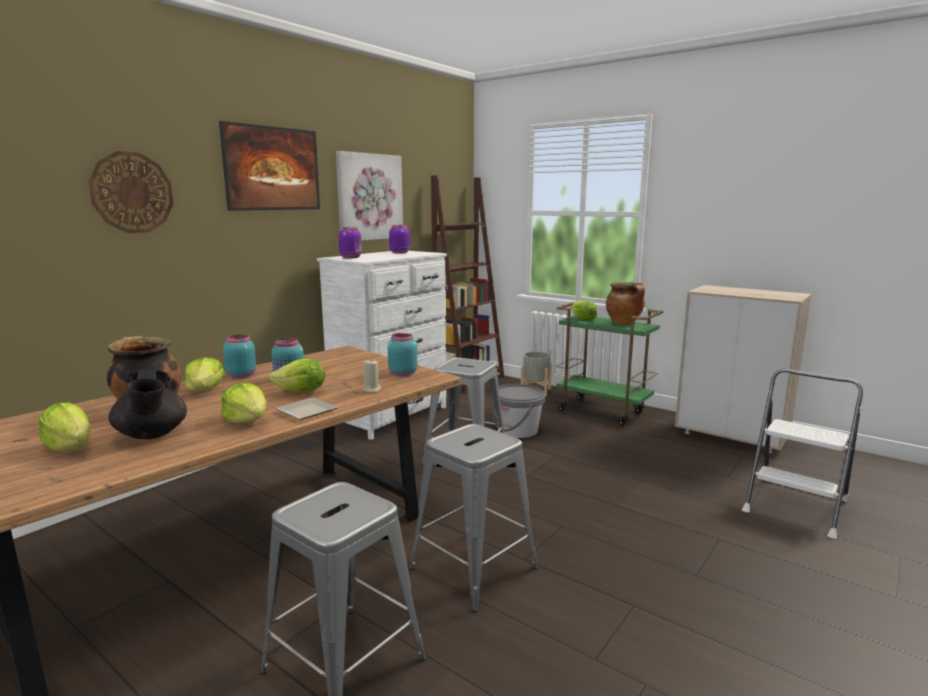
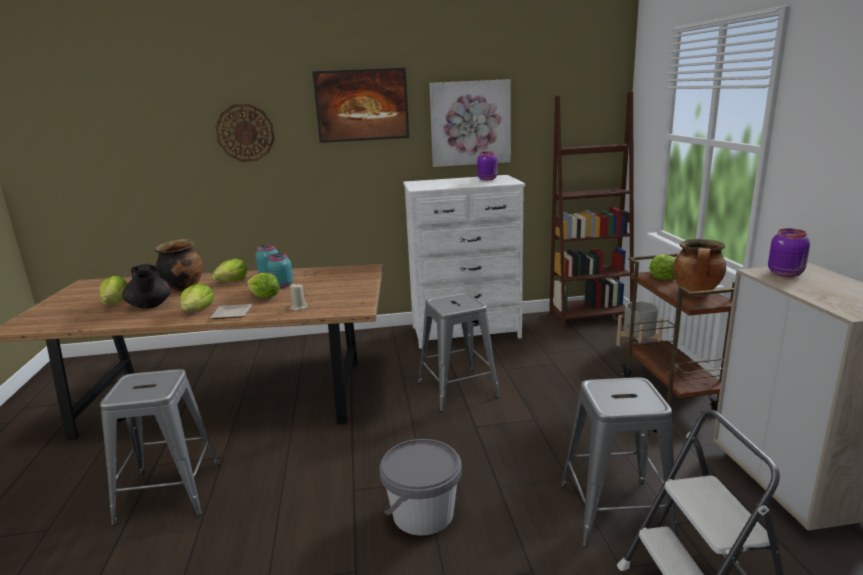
camera: 45 degrees right, 5 degrees up
(152, 435) = (150, 306): black teapot -> black teapot turned 45 degrees counterclockwise
(351, 257) = (426, 183): purple jar -> purple jar (786, 274)
(402, 373) = (348, 299): turquoise jar -> none
(473, 568) = (315, 477): grey stool -> grey stool (615, 511)
(517, 430) = (544, 381): grey bucket -> grey bucket (423, 513)
(603, 412) = (670, 394): green cart -> brown cart

